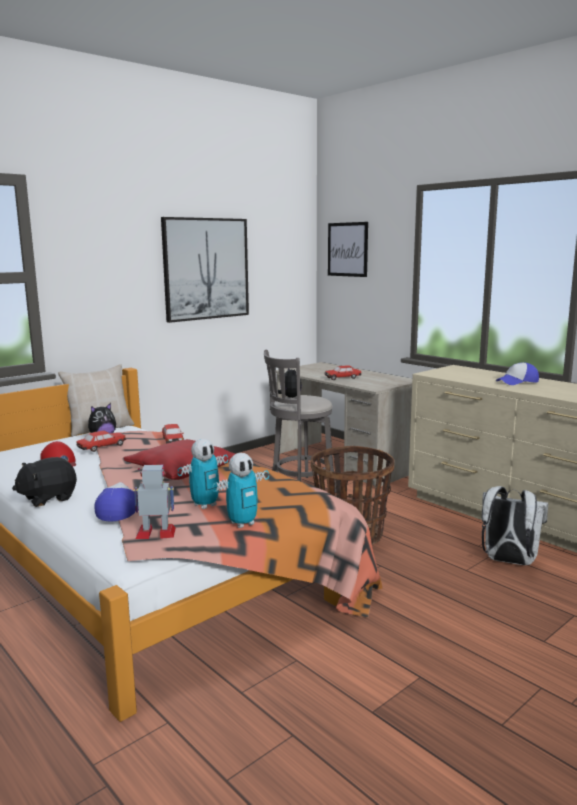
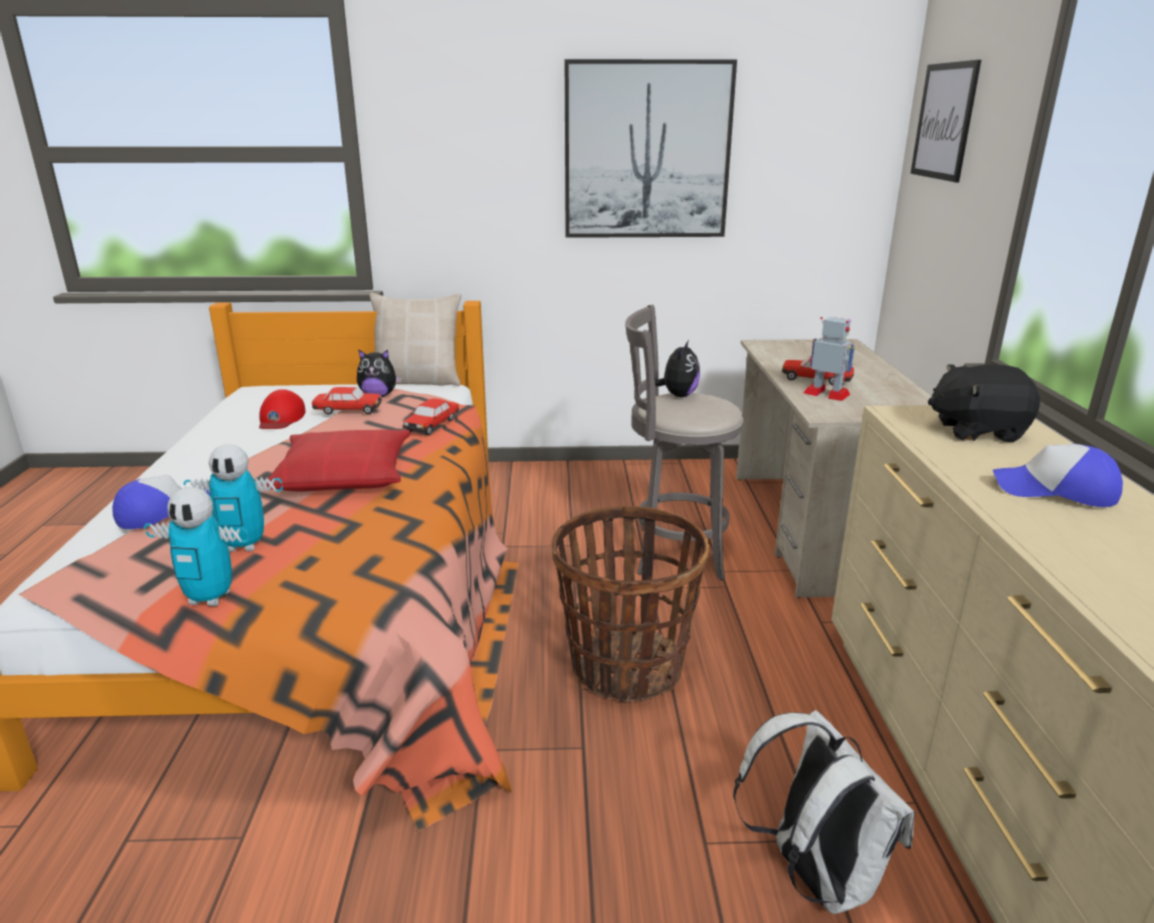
camera: 40 degrees right, 10 degrees up
(48, 498) = (171, 466): black plush toy -> black plush toy (976, 431)
(156, 533) = (115, 566): toy robot -> toy robot (827, 394)

